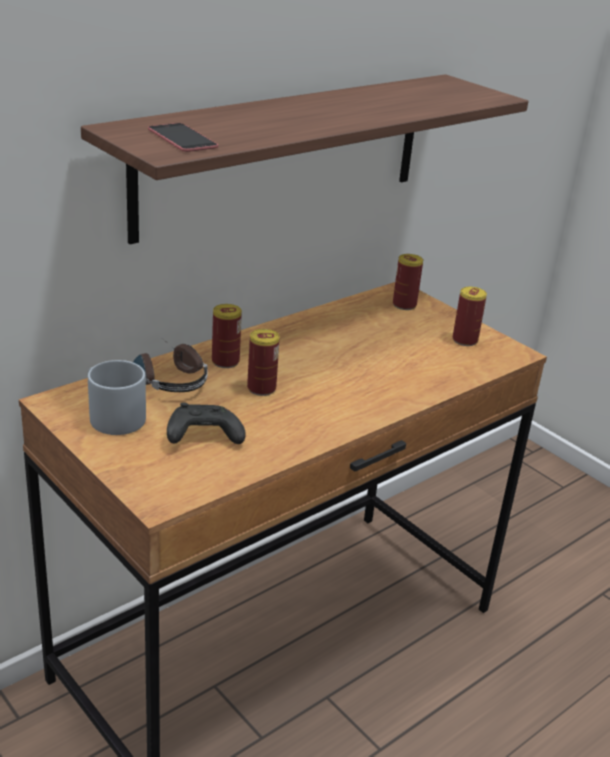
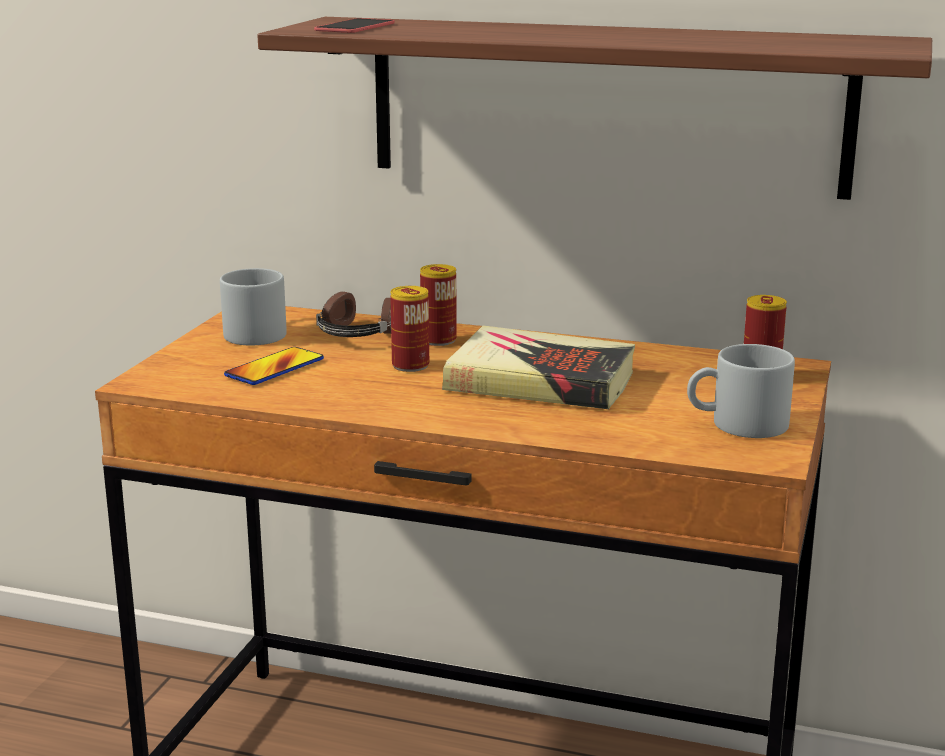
camera: 60 degrees right, 10 degrees down
(202, 437) = (275, 368): black game controller -> phone
(341, 361) = (540, 381): none -> book
(465, 340) = (737, 424): can -> grey mug

